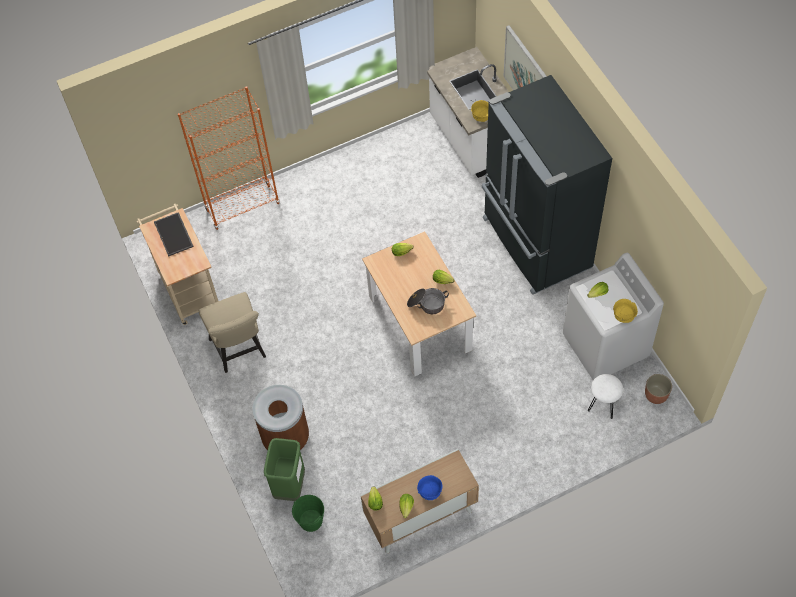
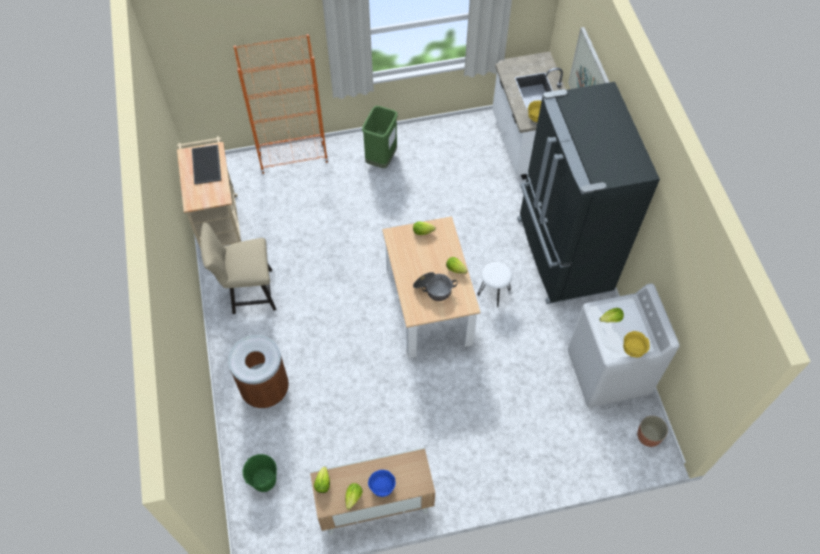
camera: 10 degrees right, 0 degrees up
(240, 351) = (248, 293): beige chair -> beige chair turned 90 degrees clockwise
(290, 486) = (254, 438): green trash can -> green trash can (381, 159)
(603, 404) = (591, 433): white stool -> white stool (494, 292)

